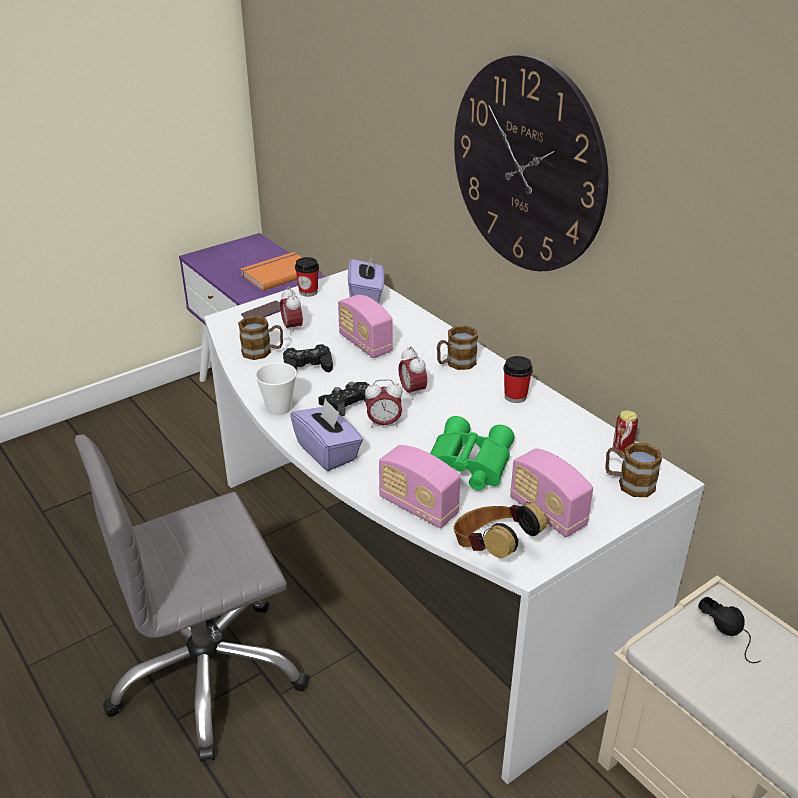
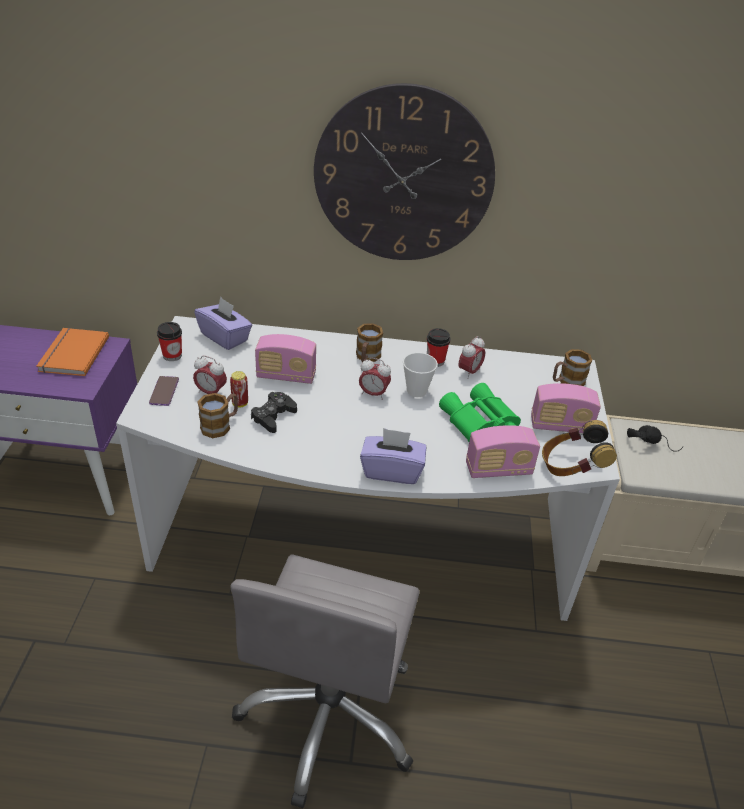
camera: 50 degrees left, 5 degrees up
(279, 408) = (308, 461): cup -> cup (416, 391)
(346, 403) = (346, 428): black game controller -> none
(384, 424) = (392, 428): alarm clock -> alarm clock (469, 372)
(622, 450) = (535, 363): can -> can (240, 403)

